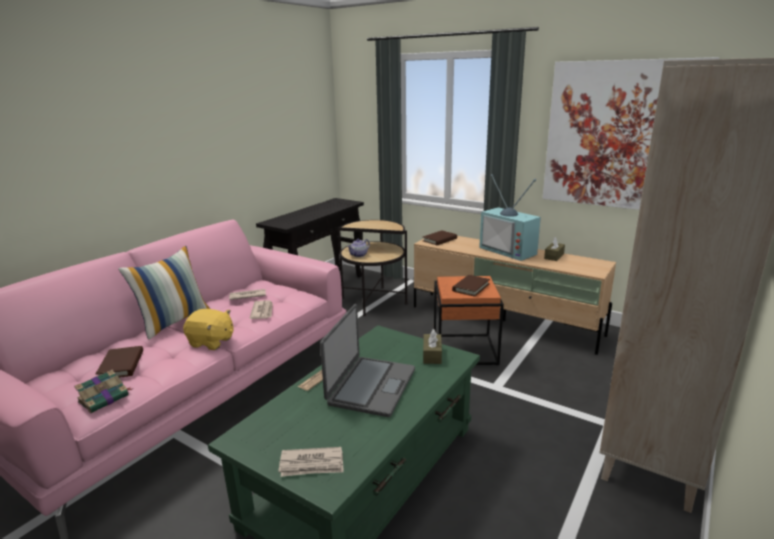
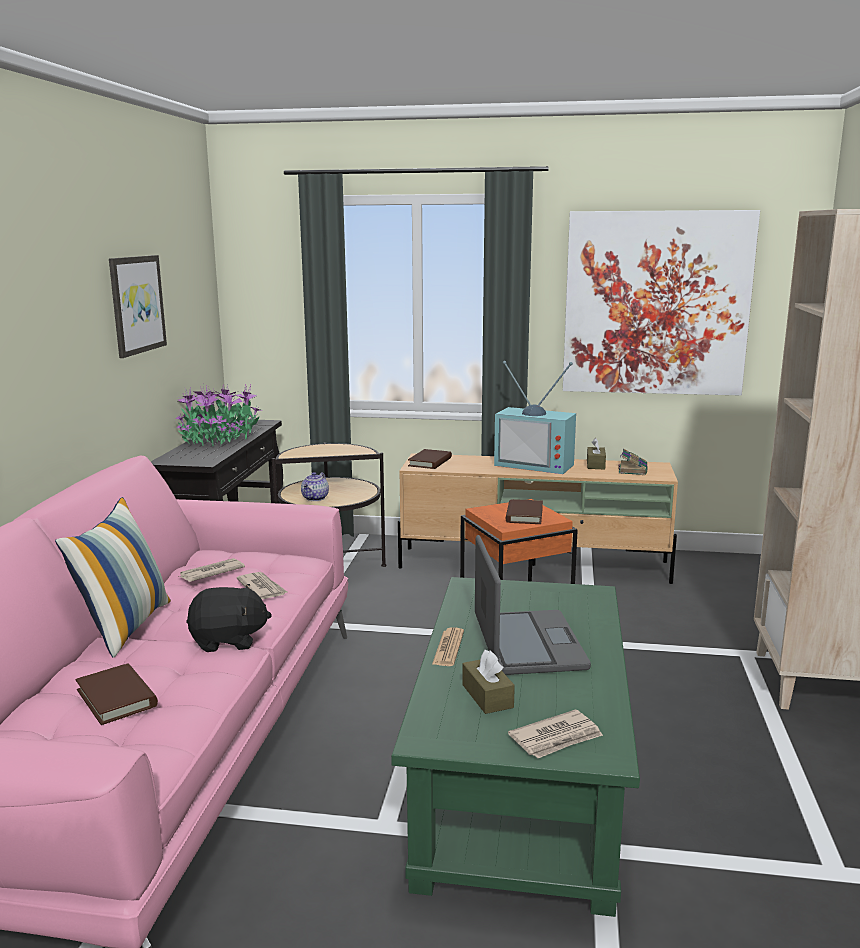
camera: 25 degrees left, 5 degrees down
(105, 398) = (149, 744): book -> book (632, 470)
(211, 342) = (228, 641): yellow plush toy -> black plush toy
(255, 126) = (136, 304): none -> picture
(313, 211) = (219, 439): none -> potted plant
(432, 355) = (560, 596): brown tissue box -> brown tissue box (487, 696)

